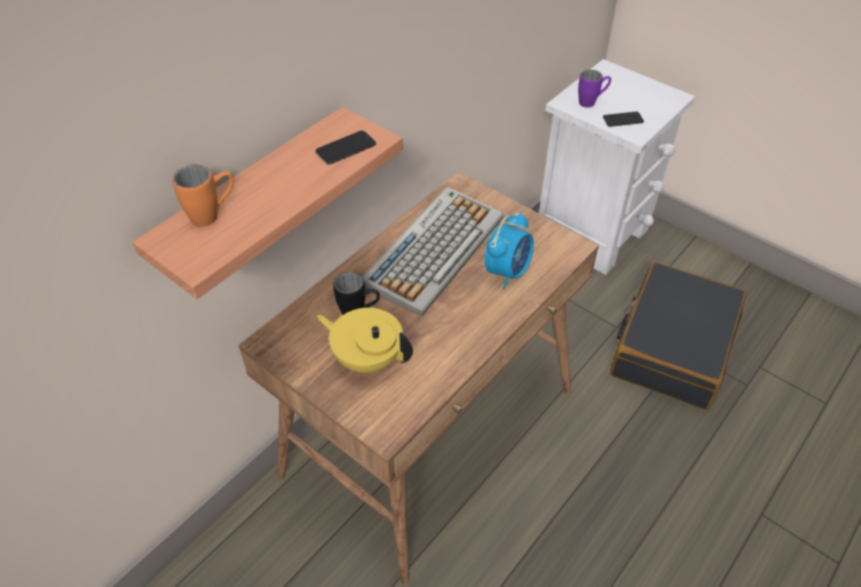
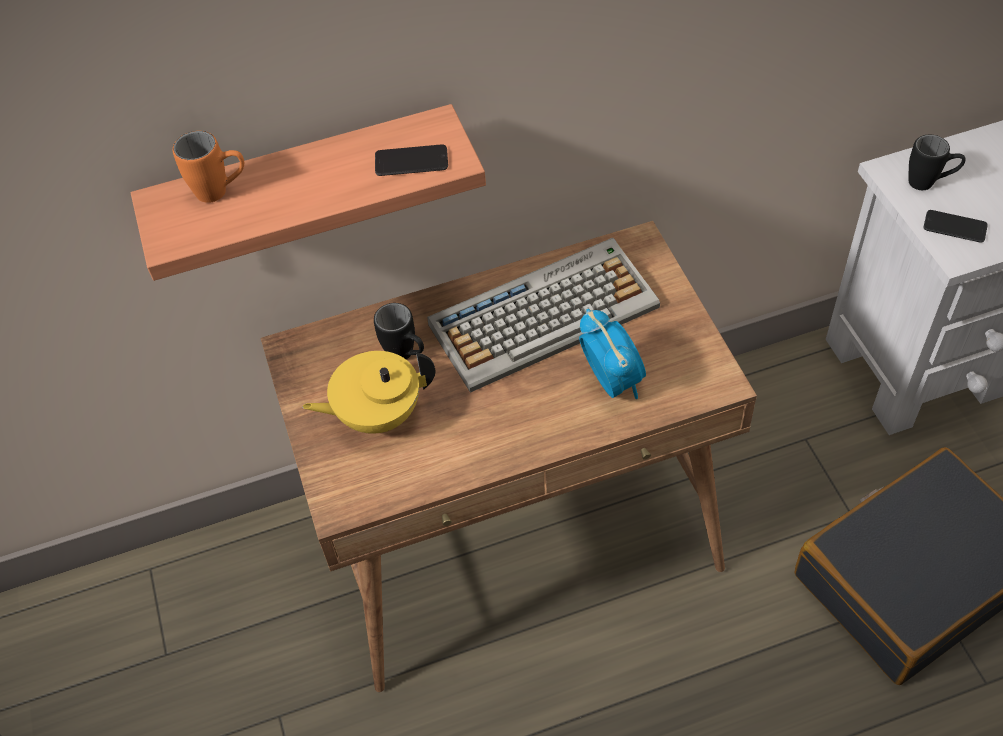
camera: 35 degrees right, 5 degrees up
(367, 358) = (377, 414): yellow teapot -> yellow teapot turned 75 degrees counterclockwise
(507, 271) = (611, 380): alarm clock -> alarm clock turned 90 degrees counterclockwise
(591, 102) = (929, 183): purple mug -> black mug

